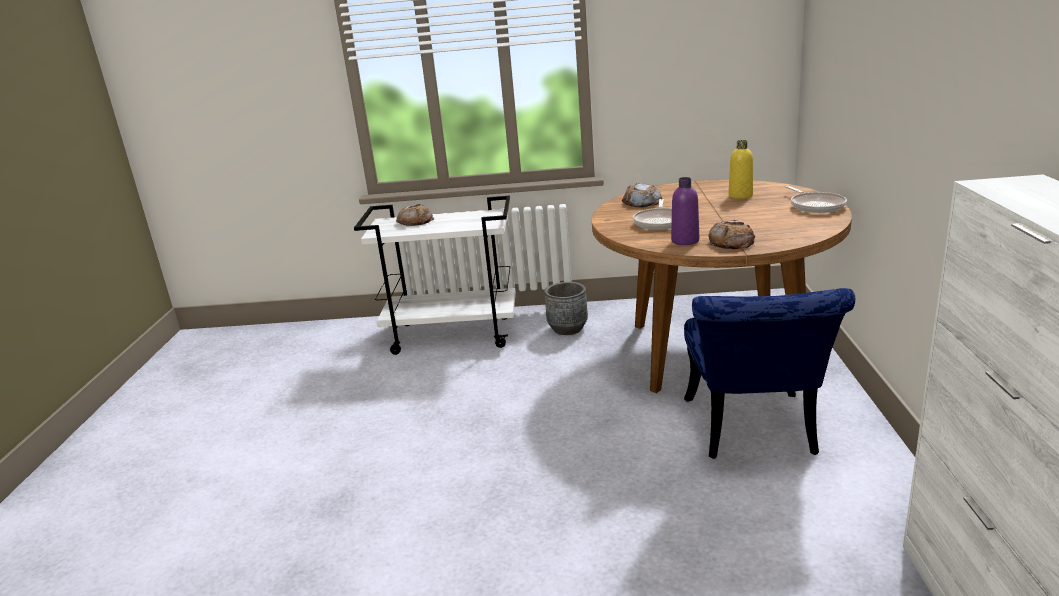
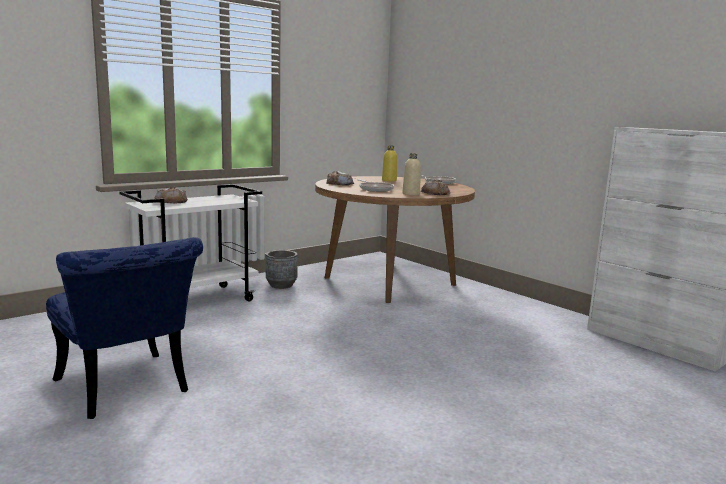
camera: 45 degrees left, 10 degrees down
(685, 241) = (411, 194): purple bottle -> beige bottle
(752, 433) = (466, 308): blue chair -> blue chair (127, 390)

